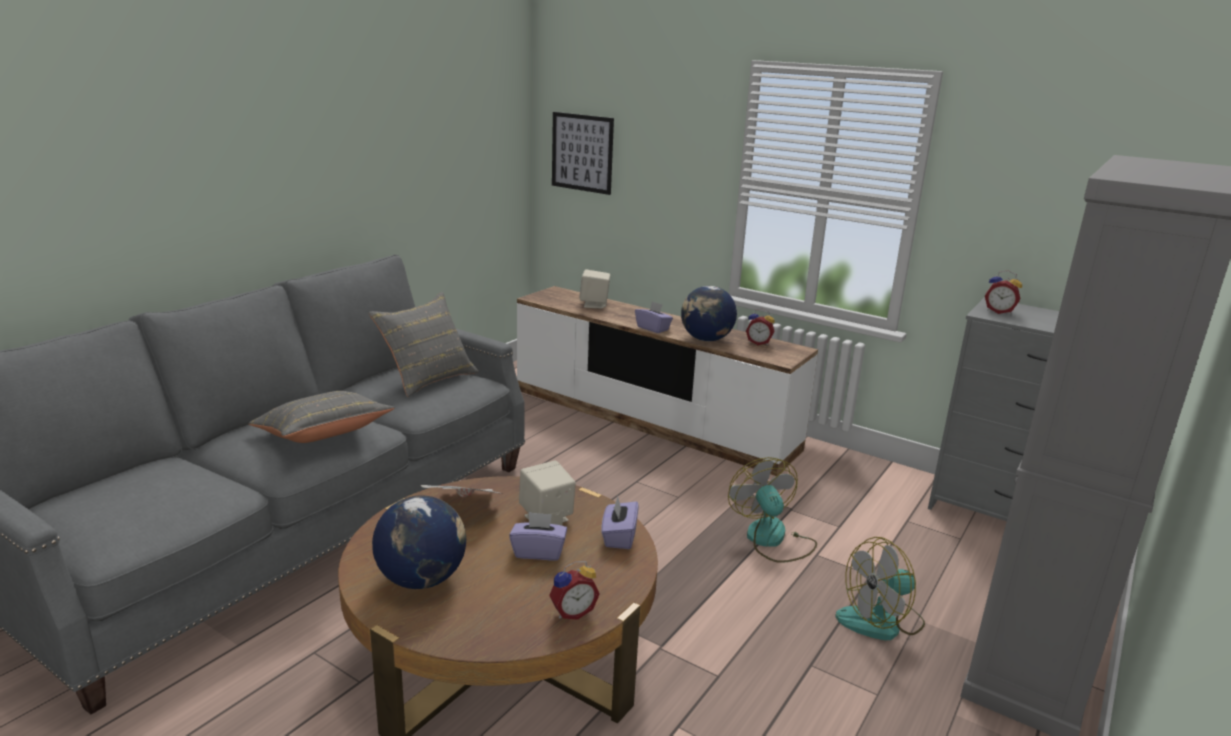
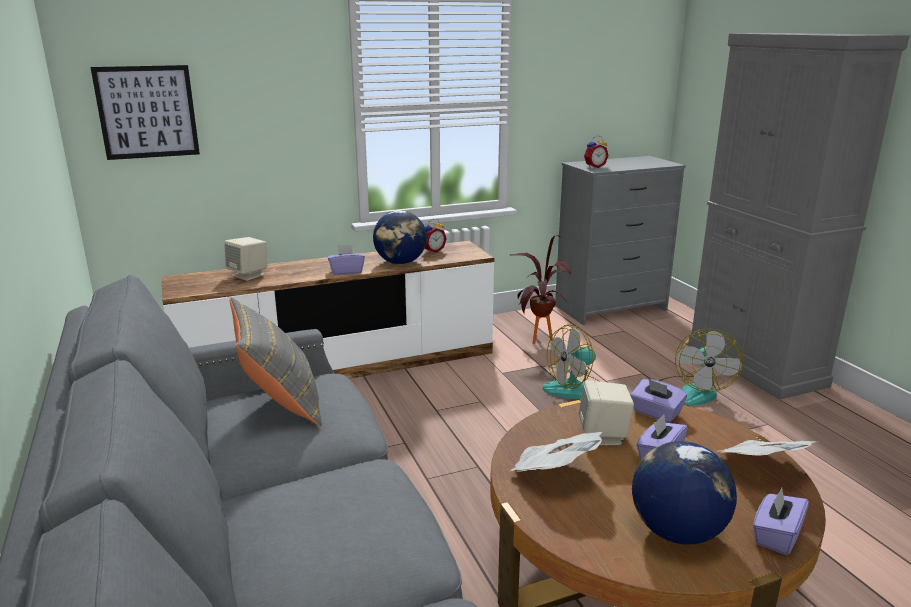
camera: 55 degrees left, 0 degrees up
(323, 437) = (359, 508): grey pillow -> none
(453, 632) = (776, 536): none -> purple tissue box
(572, 612) = (762, 467): alarm clock -> newspaper
(772, 540) = (575, 388): fan -> fan turned 45 degrees counterclockwise
(839, 493) = (537, 342): none -> potted plant

